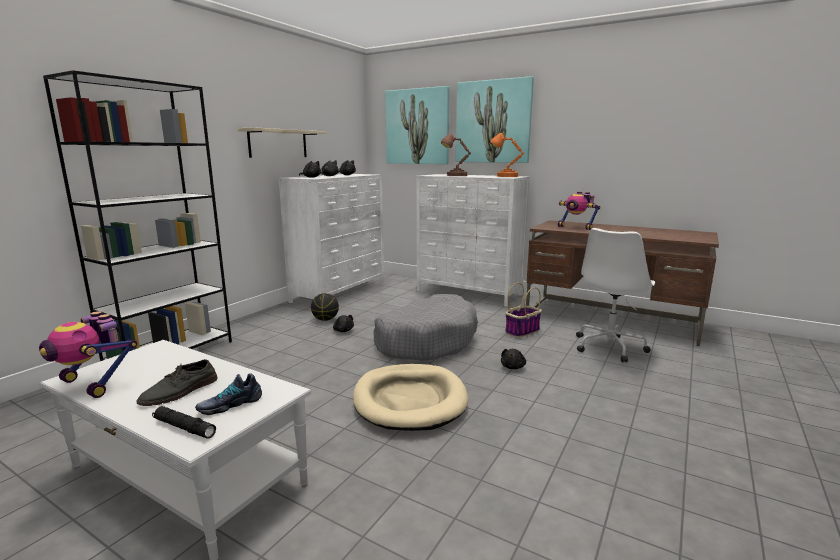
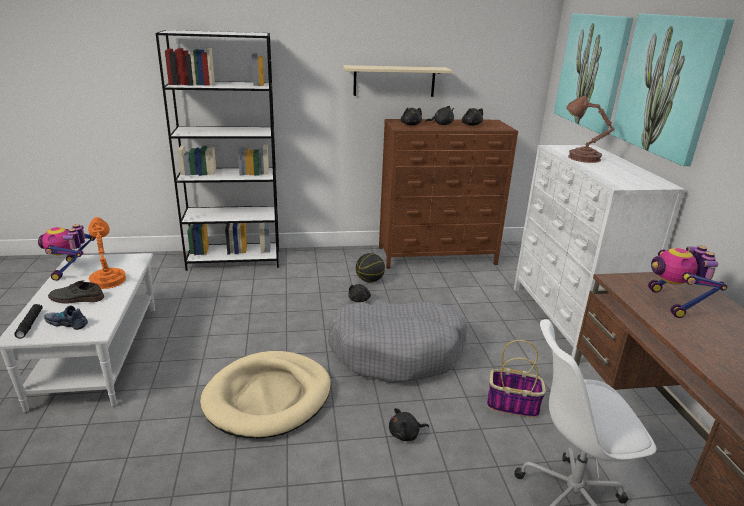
camera: 50 degrees right, 10 degrees up
(339, 293) = (437, 256): white dresser -> brown dresser
(505, 176) = (641, 179): orange table lamp -> orange table lamp (107, 279)

